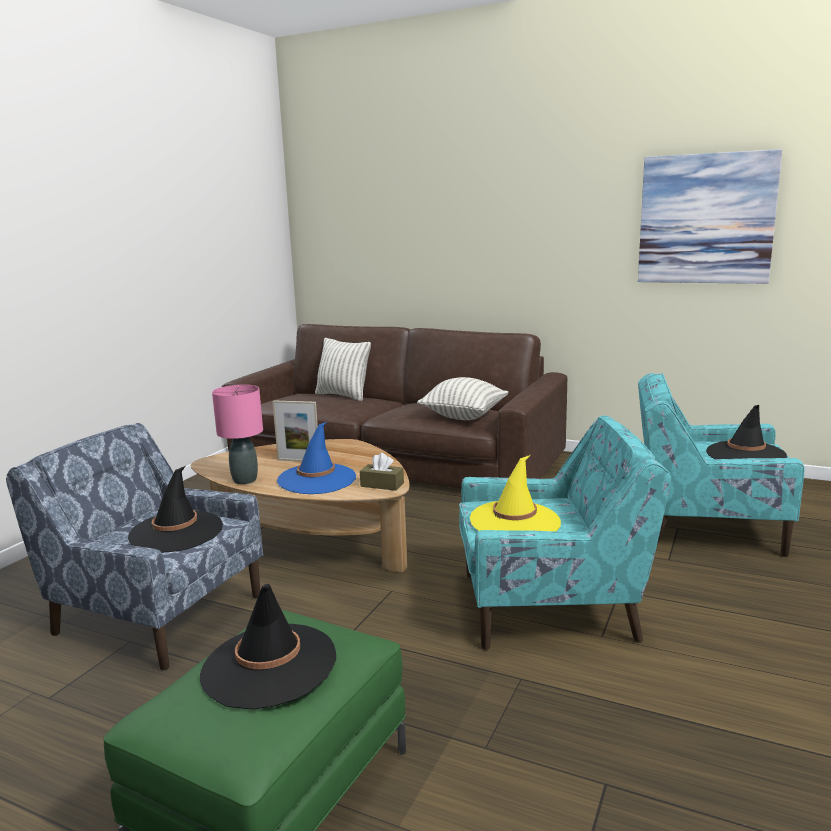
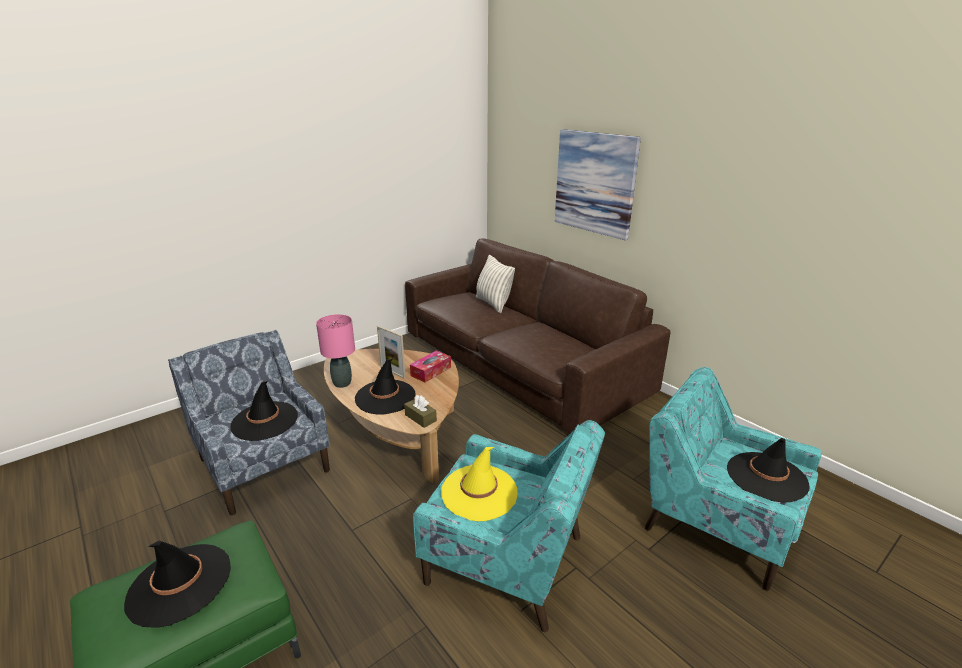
camera: 25 degrees right, 10 degrees up
(317, 479) = (385, 397): blue hat -> black hat
(345, 451) = (431, 371): none -> tissue box
(464, 416) = (554, 353): pillow -> none
(706, 219) = (829, 215): picture -> picture (594, 183)

